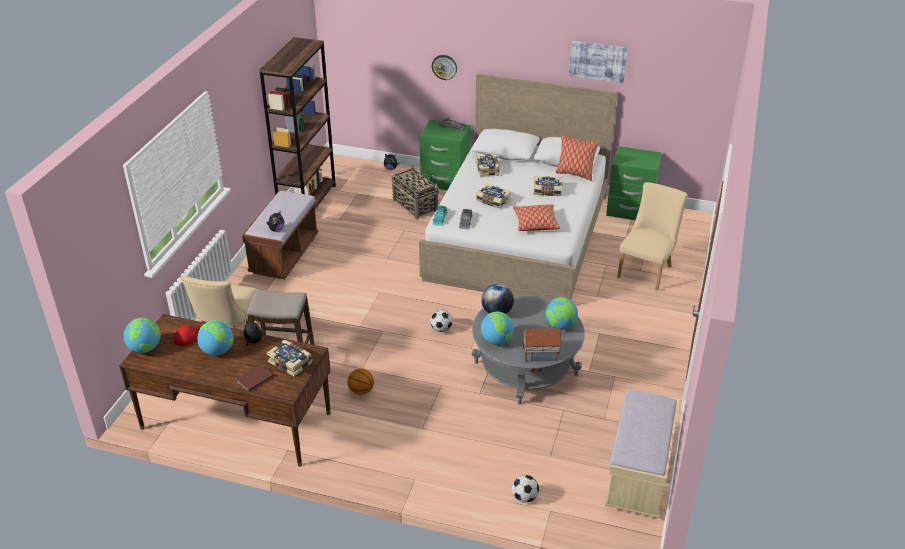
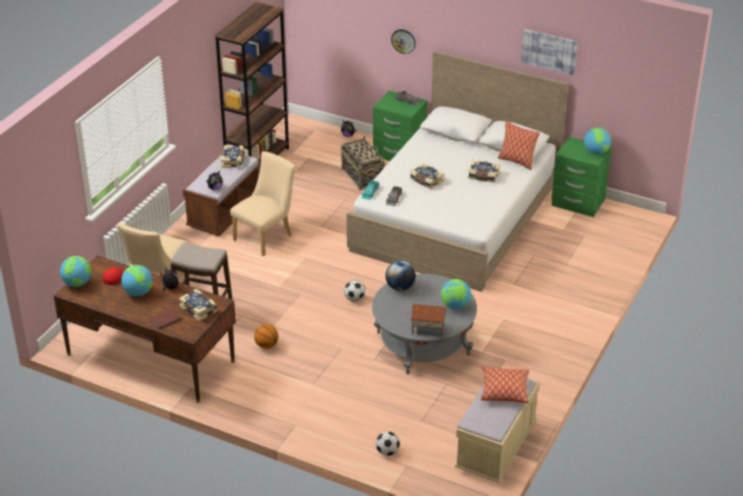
camera: 10 degrees right, 0 degrees up
(488, 169) = (432, 148): book -> book (233, 161)
(496, 340) = (392, 312): globe -> globe (596, 152)
(535, 223) = (460, 207): pillow -> pillow (504, 390)
(647, 270) = (572, 264): beige chair -> beige chair (266, 236)

